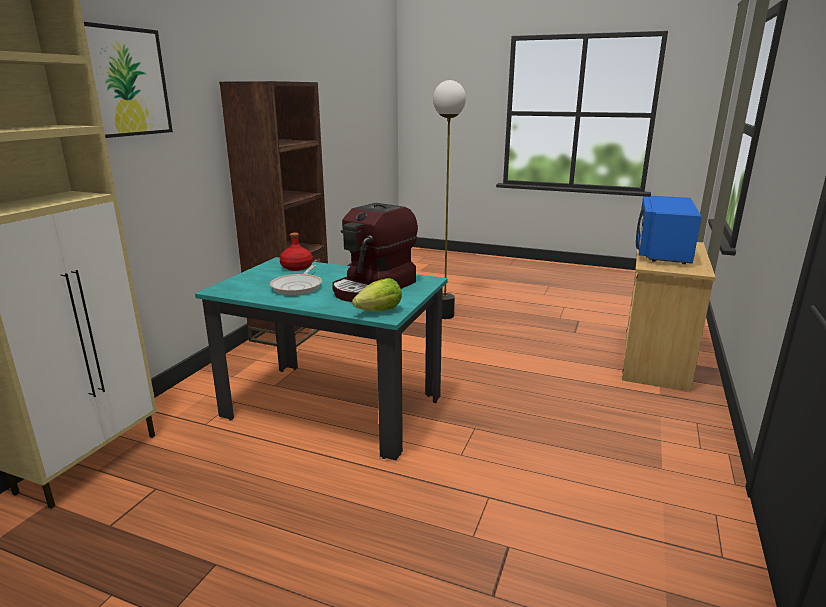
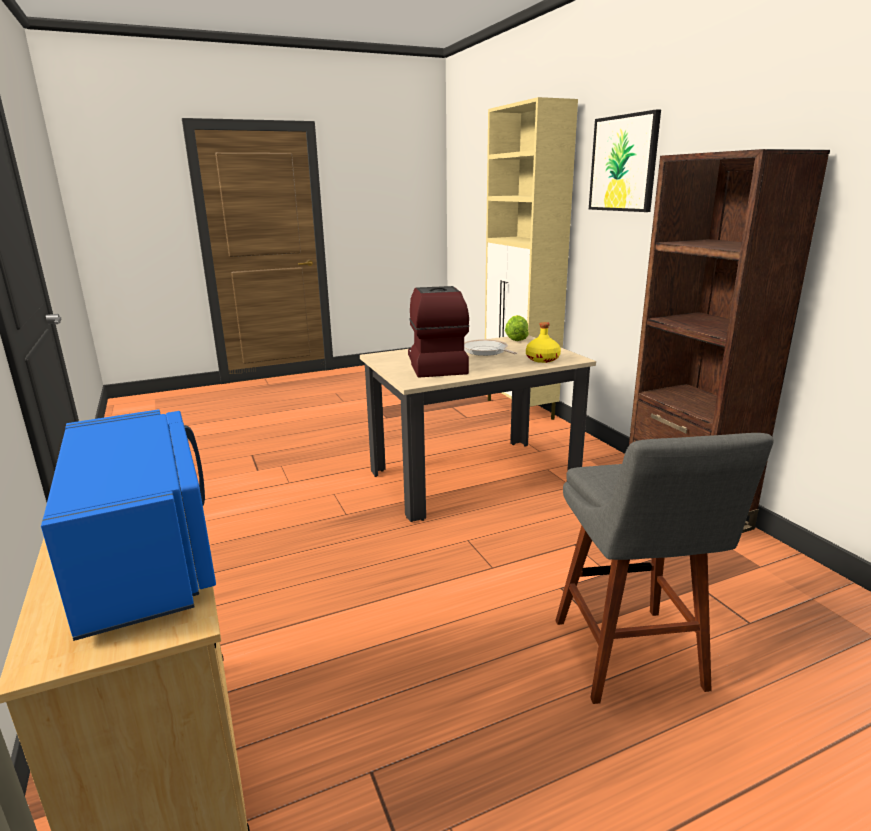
camera: 135 degrees right, 0 degrees up
(297, 267) = (543, 359): red bottle -> yellow bottle
(333, 407) = (473, 477): turquoise dining table -> beige dining table
(380, 311) = (388, 356): lettuce -> lettuce (516, 339)
(445, 315) = (630, 659): floor lamp -> grey stool

